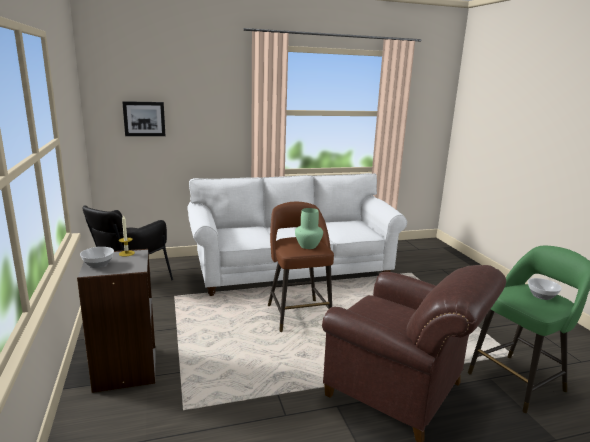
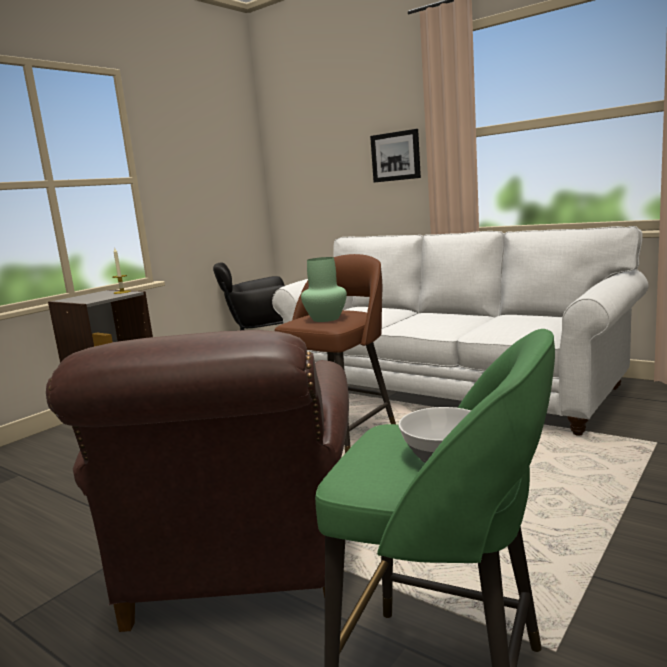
camera: 55 degrees right, 5 degrees down
(98, 264) = (84, 296): bowl -> none
(144, 118) = (315, 165): picture -> picture (396, 156)

